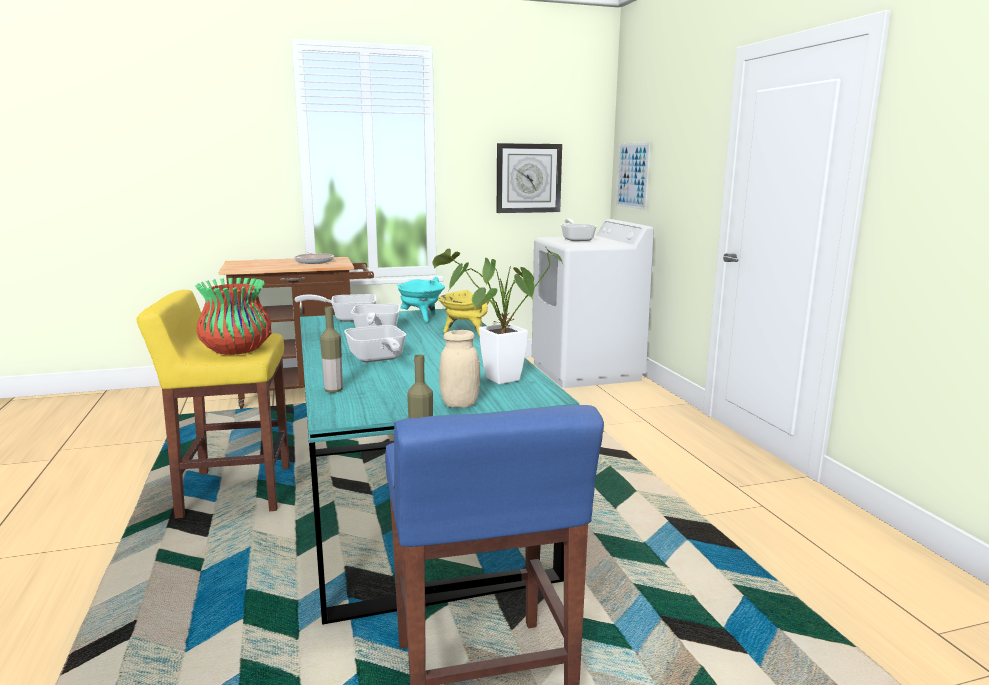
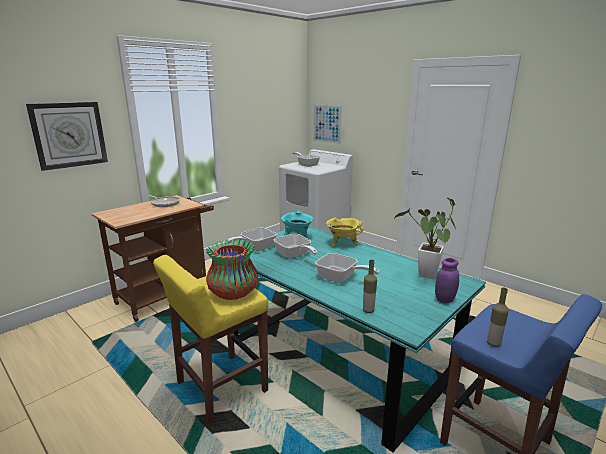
camera: 30 degrees left, 5 degrees up
(459, 404) = (445, 300): beige jar -> purple jar
(528, 178) = (268, 128): wall clock -> wall clock (69, 135)

